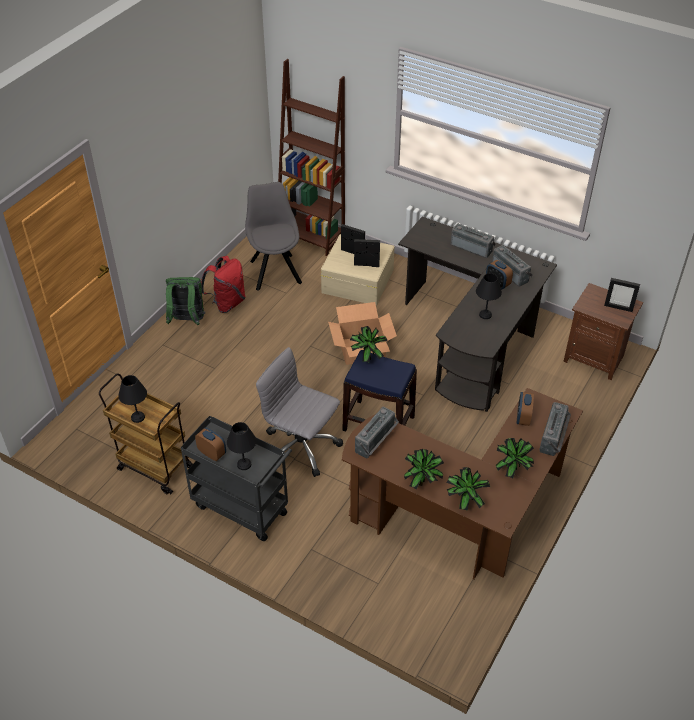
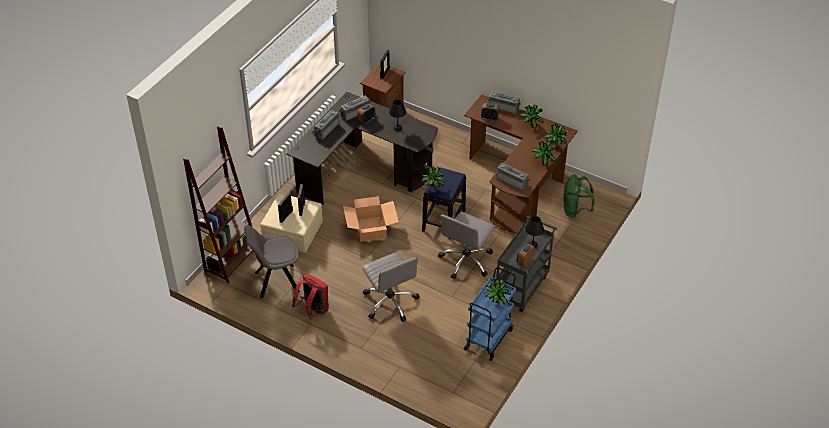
camera: 90 degrees left, 0 degrees up
(137, 417) = (496, 302): black table lamp -> potted plant
(154, 468) = (488, 340): brown cart -> blue cart
(187, 321) = (333, 334): green backpack -> green backpack (575, 210)
(232, 369) = (390, 302): none -> grey office chair

